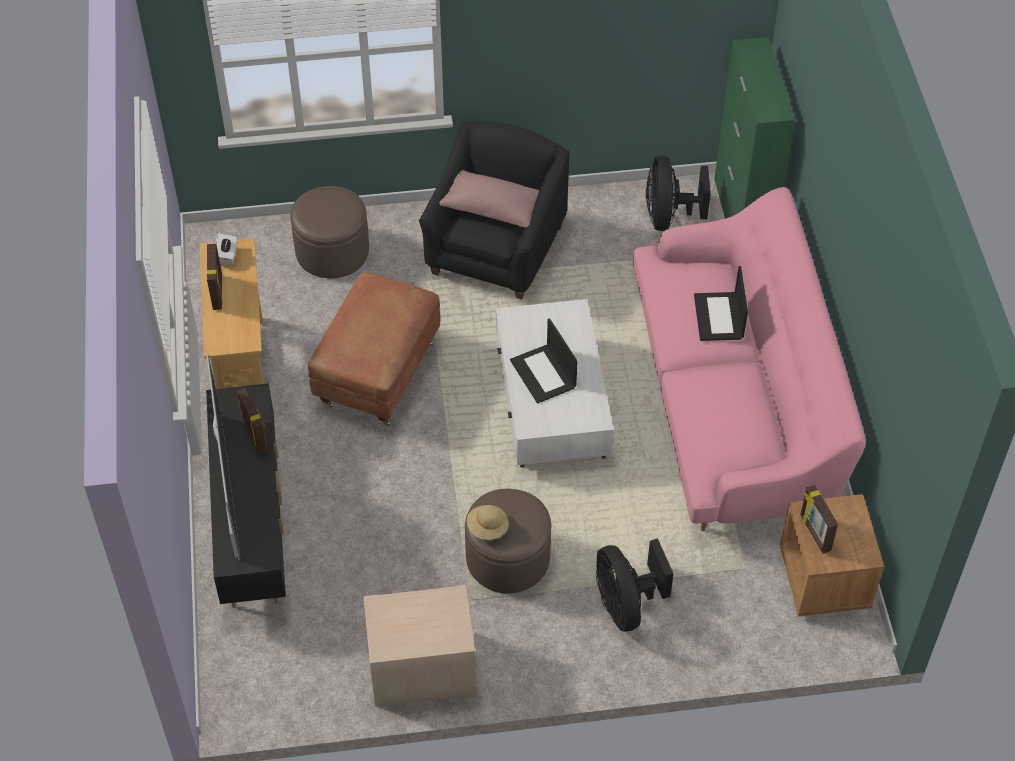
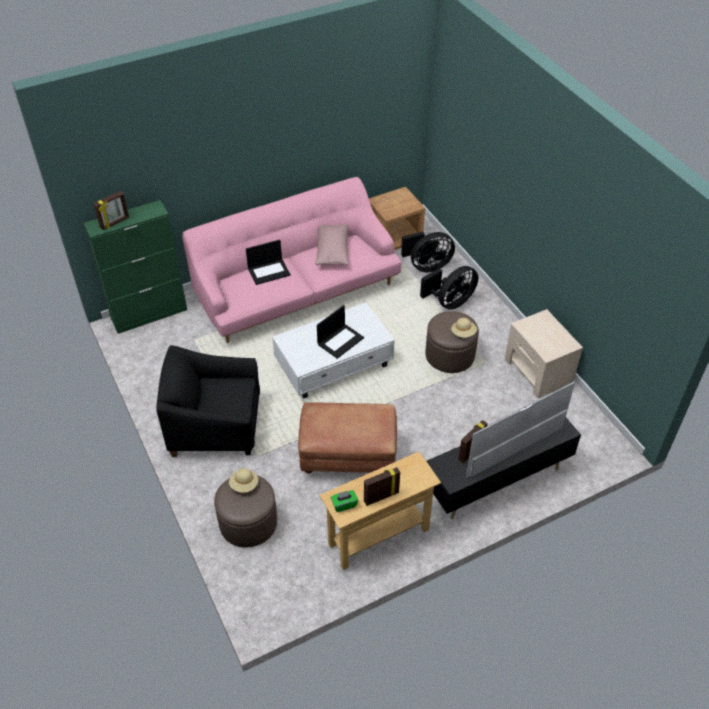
camera: 110 degrees left, 5 degrees down
(227, 256) = (344, 504): white tissue box -> green tissue box
(343, 213) = (244, 485): none -> beige hat
(493, 208) = (215, 394): pink pillow -> pink pillow (332, 251)
(668, 216) = (158, 348): black fan -> black fan (427, 266)
(814, 533) = (400, 210): picture frame -> picture frame (115, 223)

